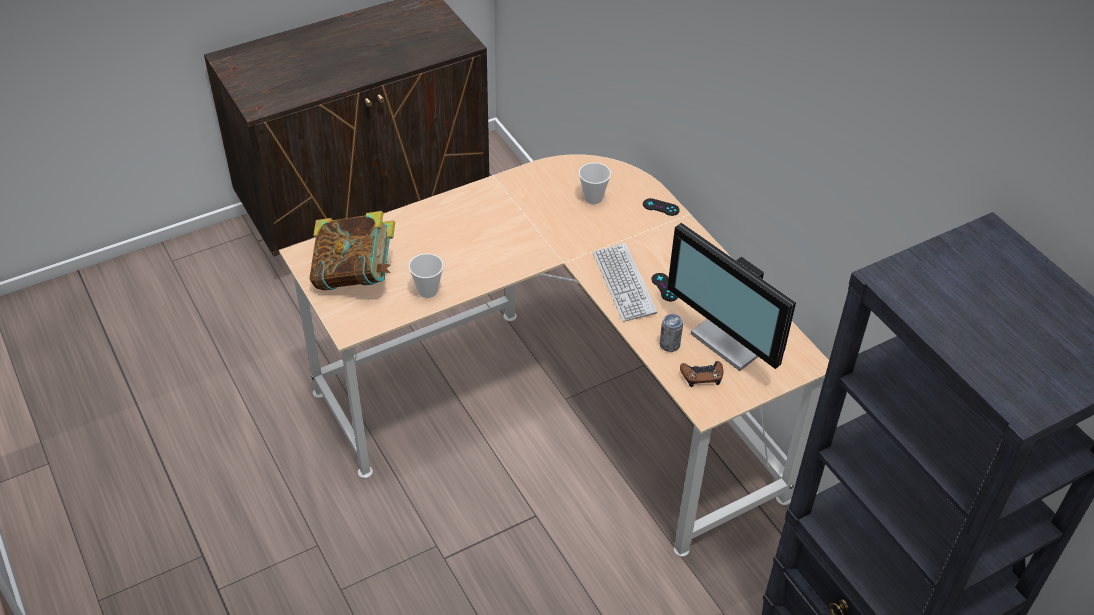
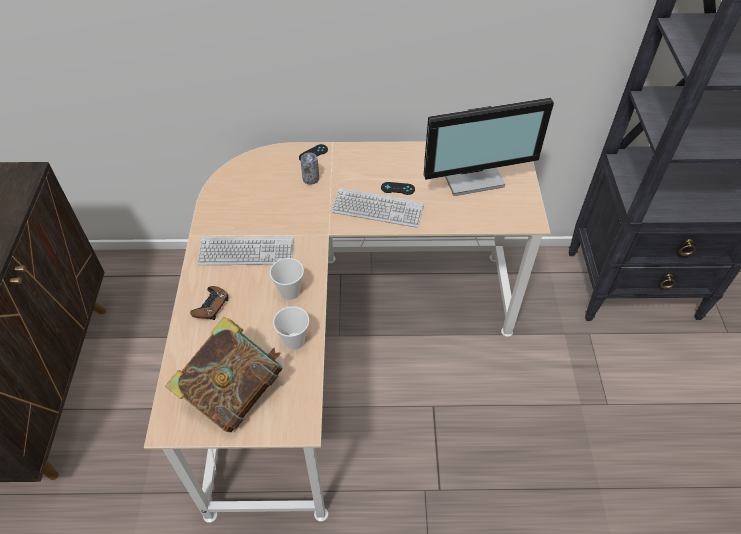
camera: 60 degrees left, 5 degrees up
(500, 218) = (246, 252): none -> keyboard
(593, 198) = (271, 186): cup -> cup (290, 292)
(669, 345) = (457, 212): can -> can (311, 179)
(702, 376) = (498, 208): brown game controller -> brown game controller (211, 306)

